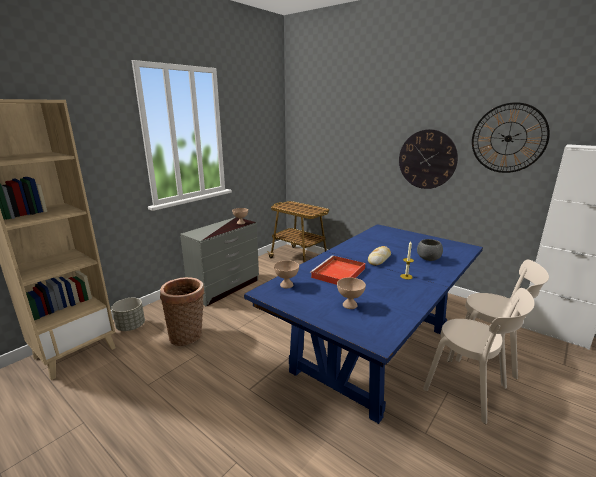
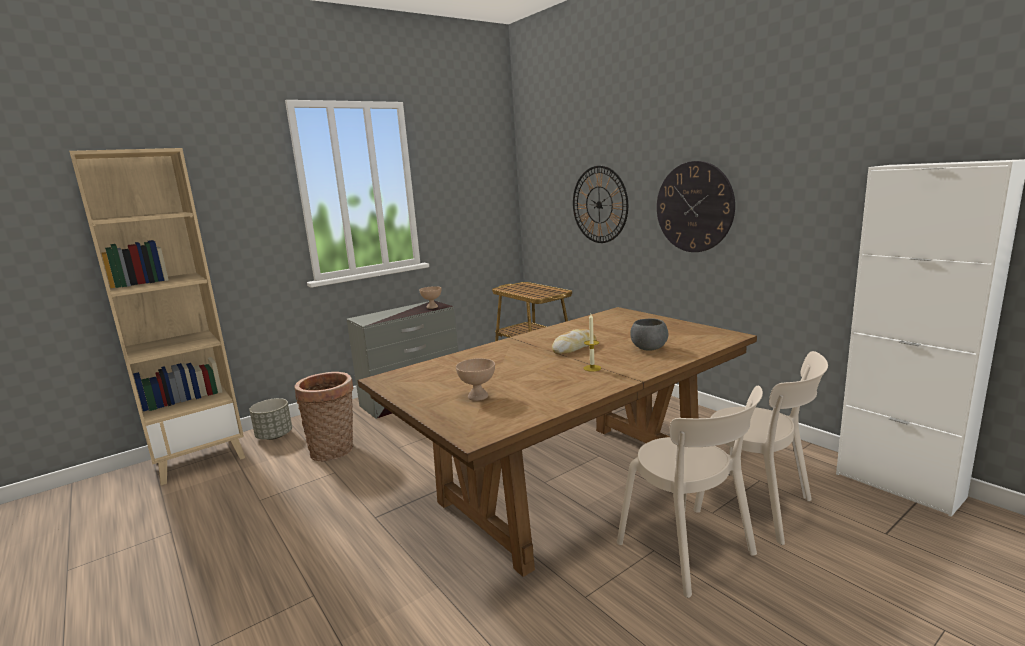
camera: 15 degrees right, 5 degrees down
(287, 285) = (419, 372): beige bowl -> none
(338, 273) = (499, 362): red tray -> none
(373, 349) = (572, 485): blue dining table -> brown dining table
(508, 138) = (802, 164): wall clock -> wall clock (599, 205)

